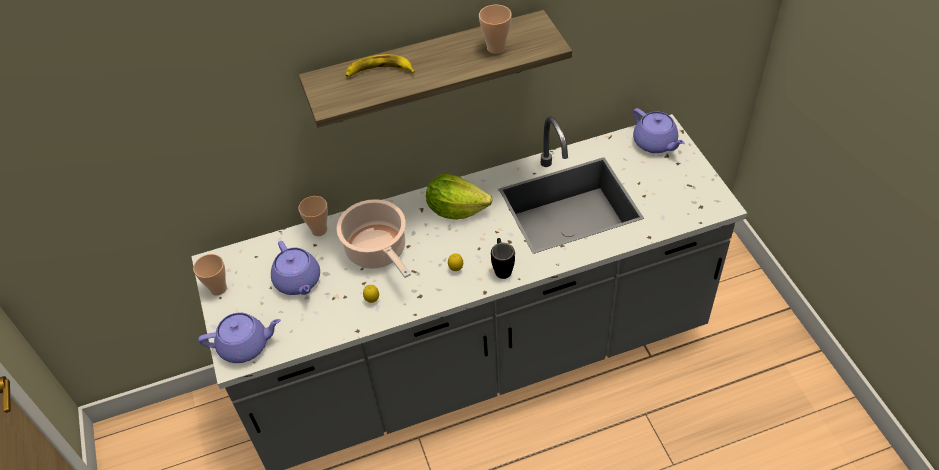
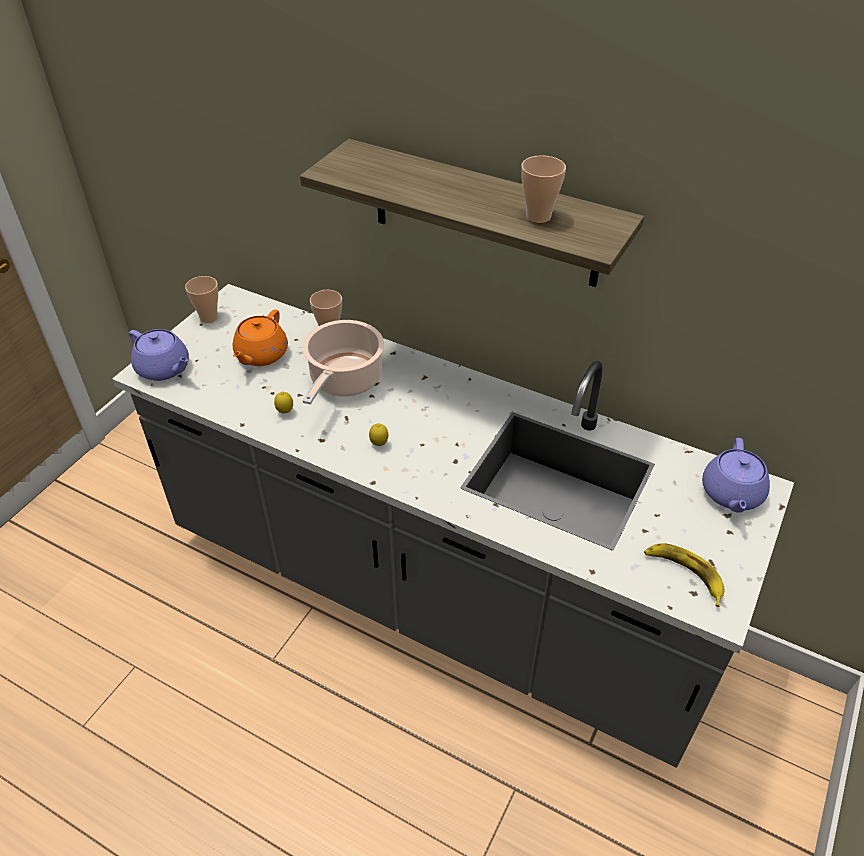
camera: 45 degrees right, 5 degrees down
(298, 281) = (261, 355): purple teapot -> orange teapot
(379, 71) = (408, 172): banana -> banana (684, 573)
(456, 209) = (451, 399): lettuce -> none
(502, 267) = (416, 476): black mug -> none

